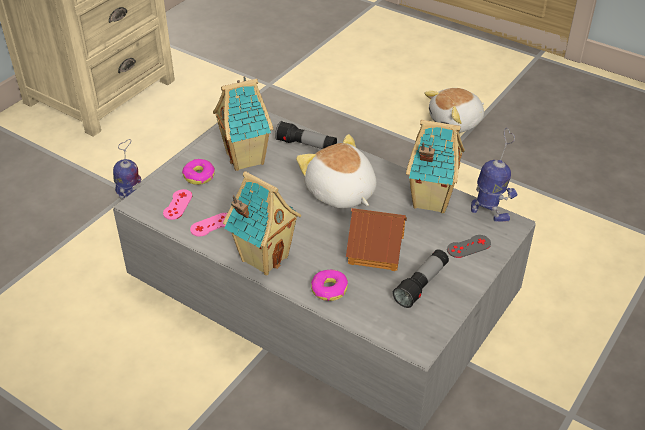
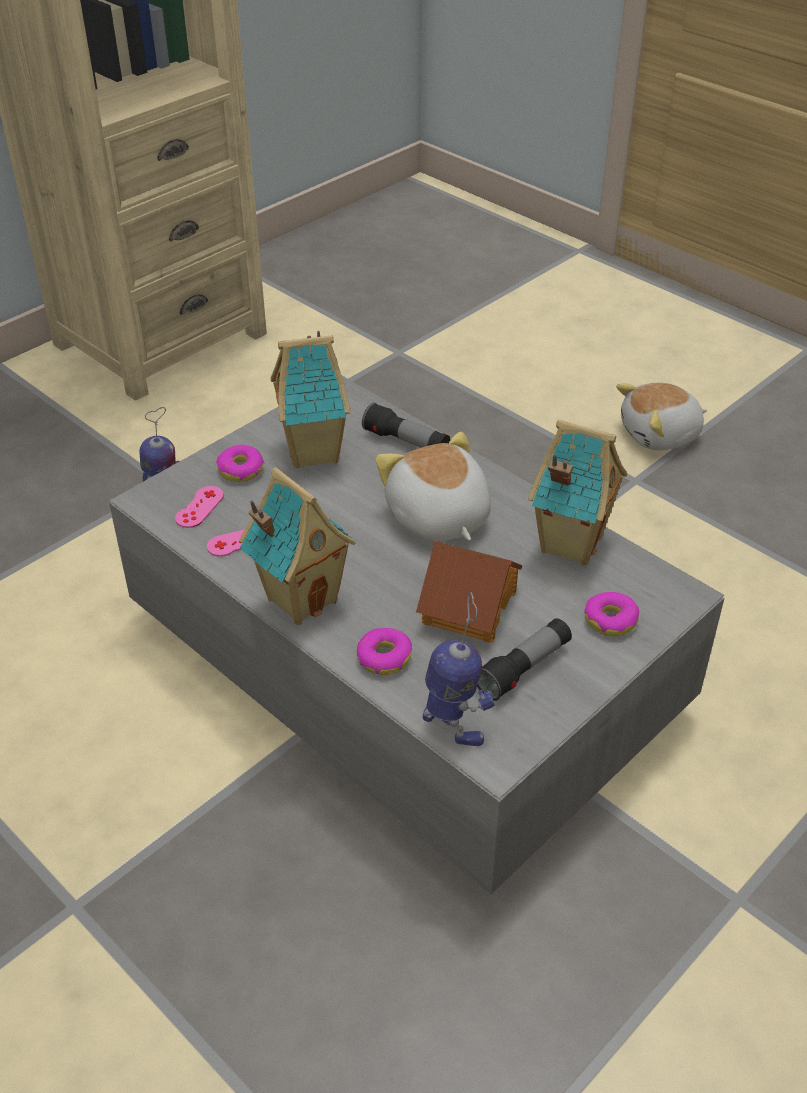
camera: 10 degrees right, 0 degrees up
(468, 246) = (611, 620): grey game controller -> donut
(489, 213) = (655, 573): toy robot -> toy robot (453, 725)

